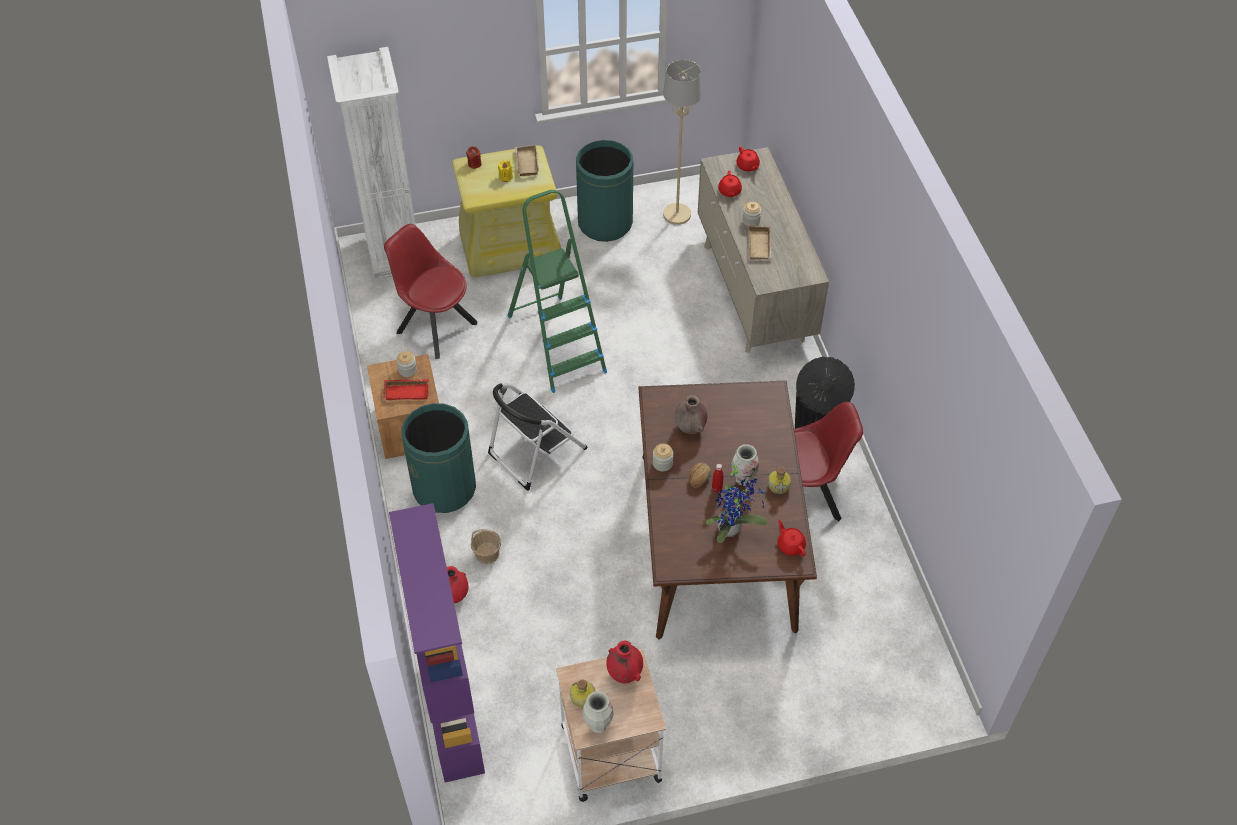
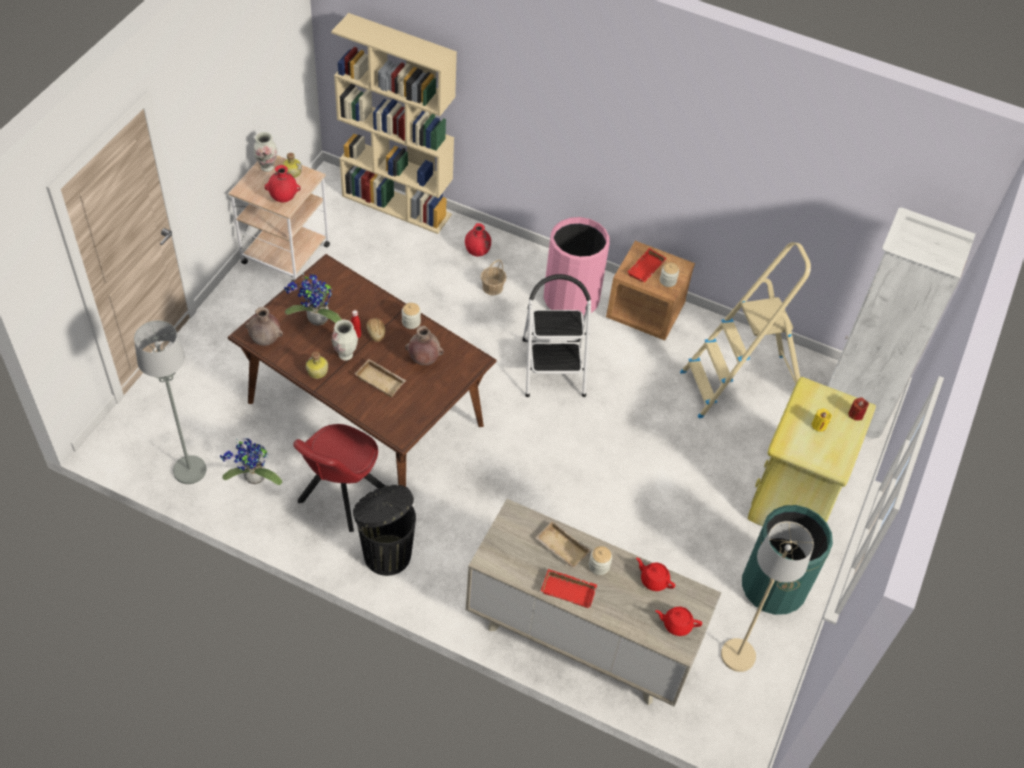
camera: 125 degrees right, 0 degrees up
(435, 326) = (741, 386): red chair -> beige step ladder
(444, 488) = (571, 299): green trash can -> pink trash can
(451, 711) = (397, 205): purple bookcase -> beige bookcase
(525, 163) = (827, 451): beige tray -> beige tray (381, 380)
(557, 344) = (651, 450): green step ladder -> none
(785, 224) = (569, 590): none -> red tray
(790, 545) = (265, 340): red teapot -> brown vase
(855, 565) = (253, 478): none -> potted plant
(898, 614) = (190, 471): none -> grey floor lamp

